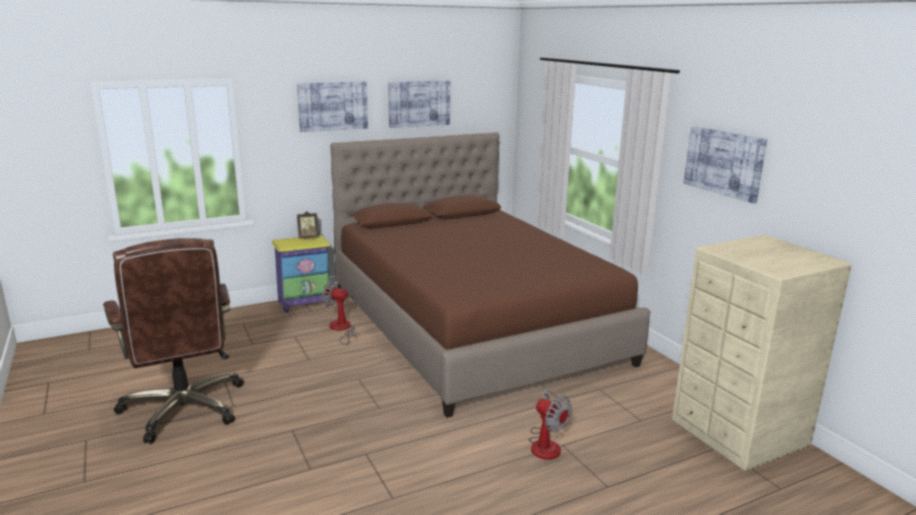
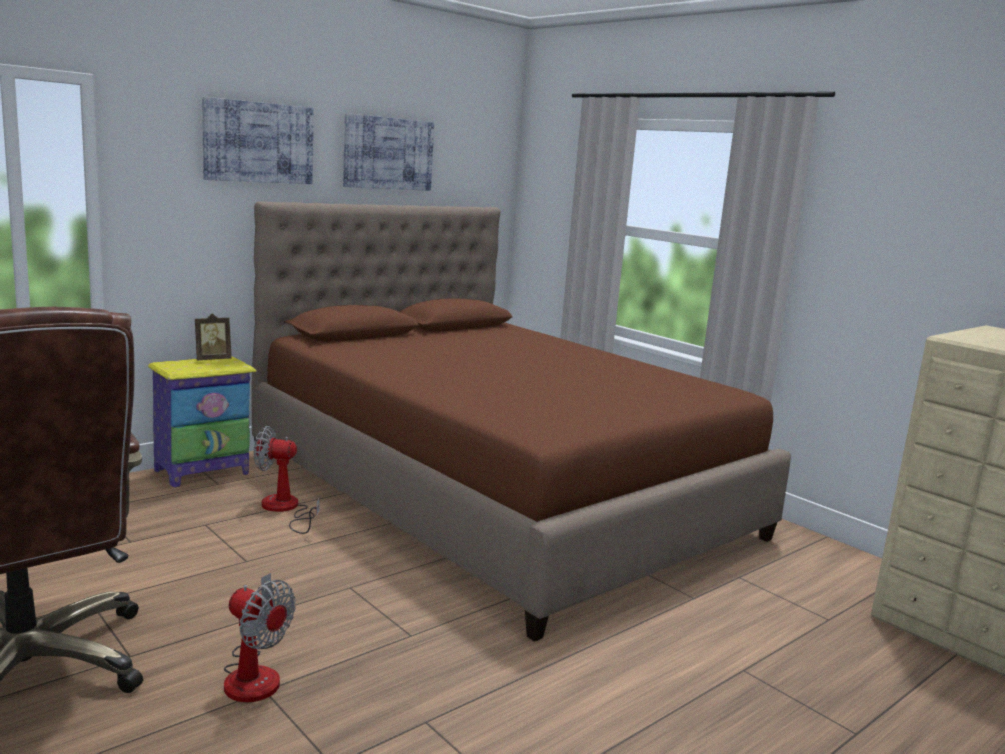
camera: 15 degrees left, 5 degrees down
(545, 443) = (716, 670): fan -> fan (255, 672)
(724, 162) = (907, 225): picture -> none

